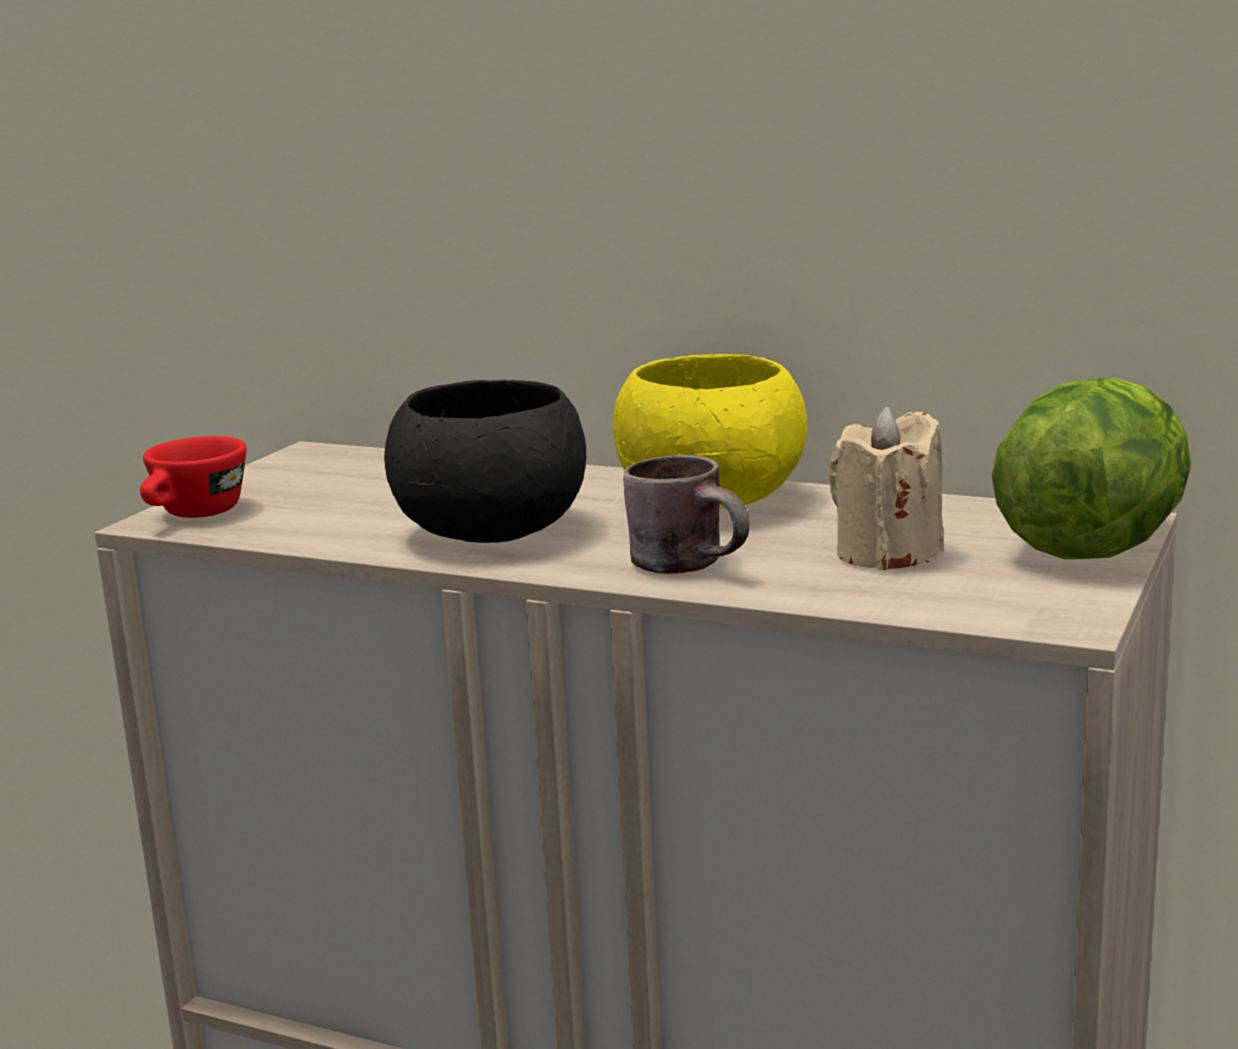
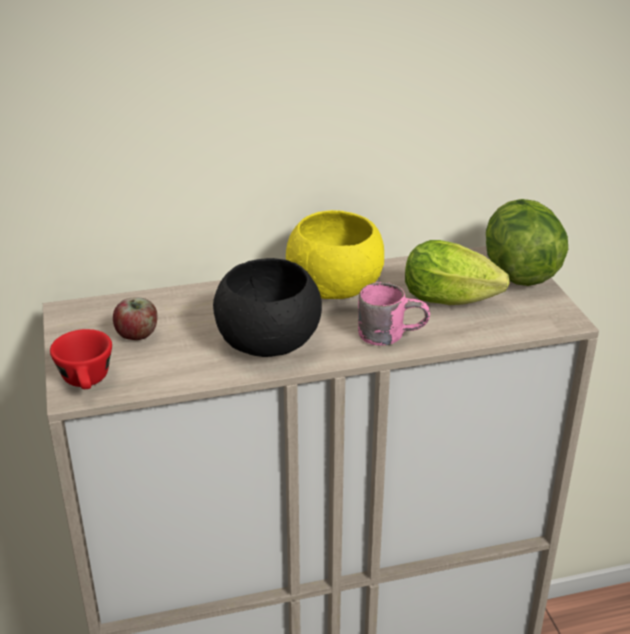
camera: 40 degrees left, 15 degrees up
(340, 489) = (137, 335): none -> apple
(695, 564) = (390, 333): brown mug -> pink mug
(888, 554) = (454, 301): beige candle -> lettuce

